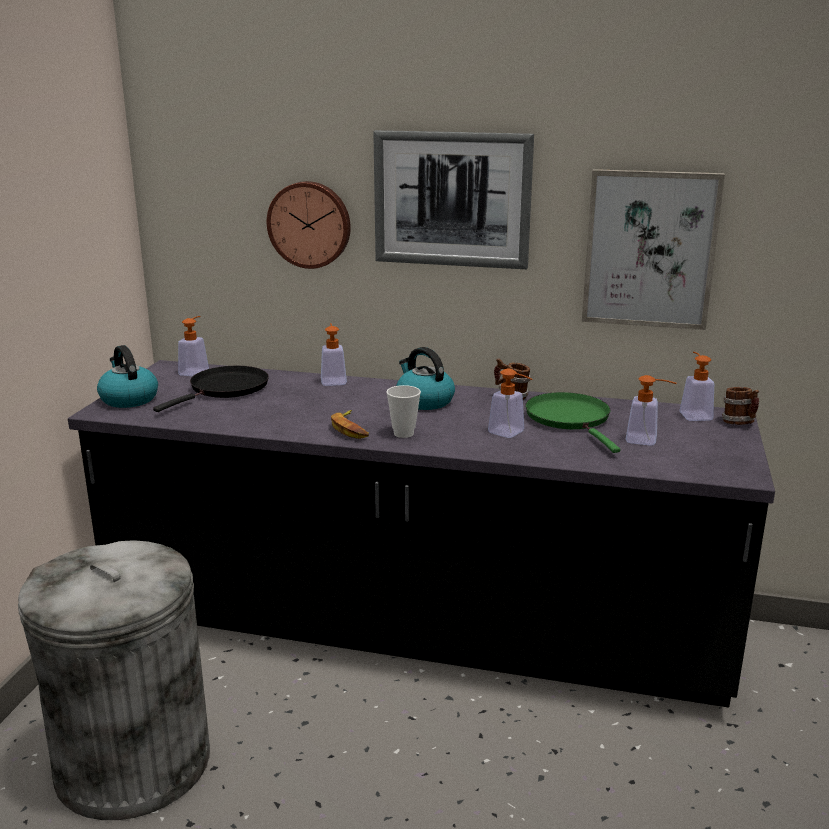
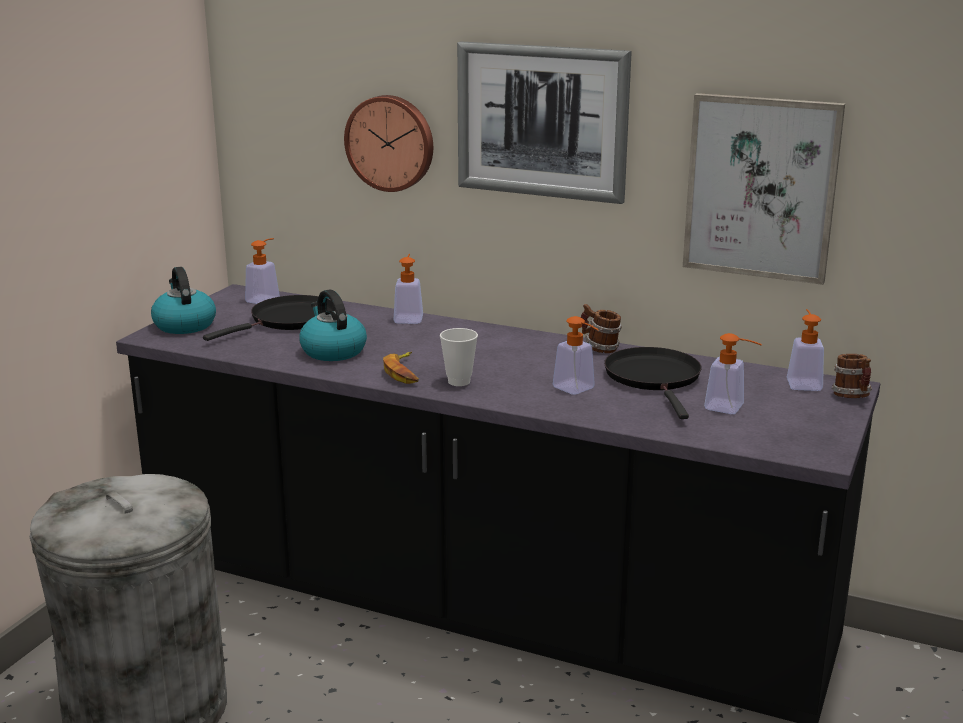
camera: 10 degrees right, 0 degrees up
(424, 401) = (498, 347): kettle -> kettle (332, 351)
(570, 419) = (654, 378): green frying pan -> black frying pan

